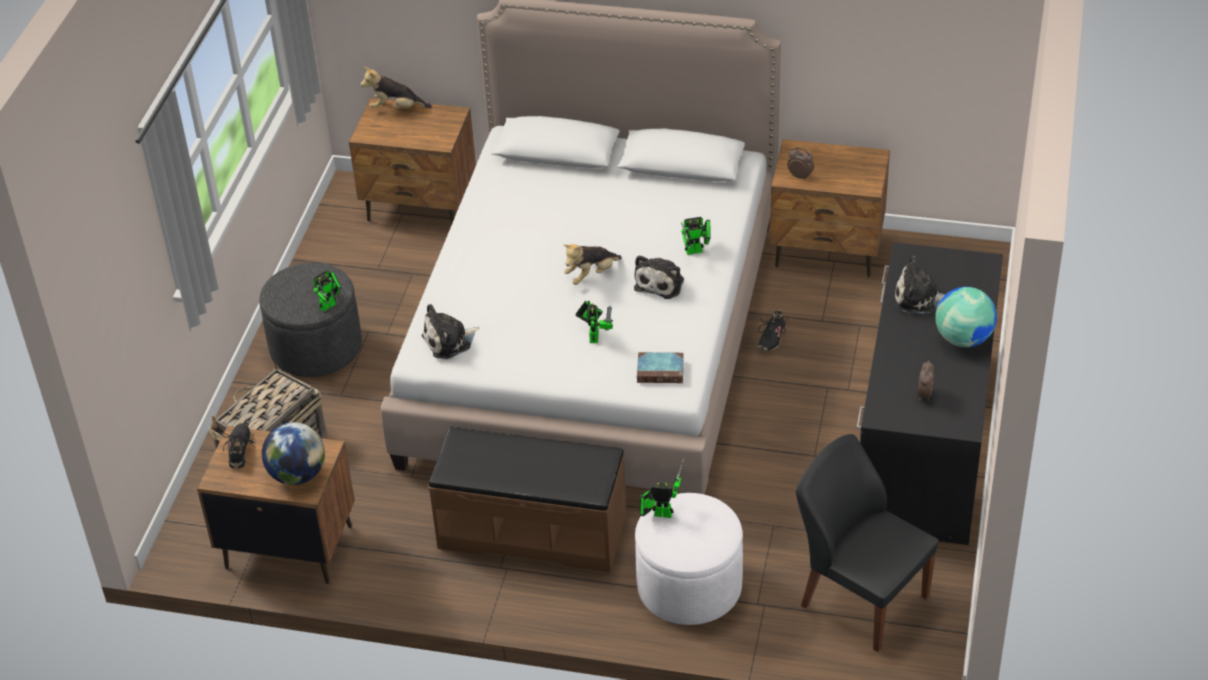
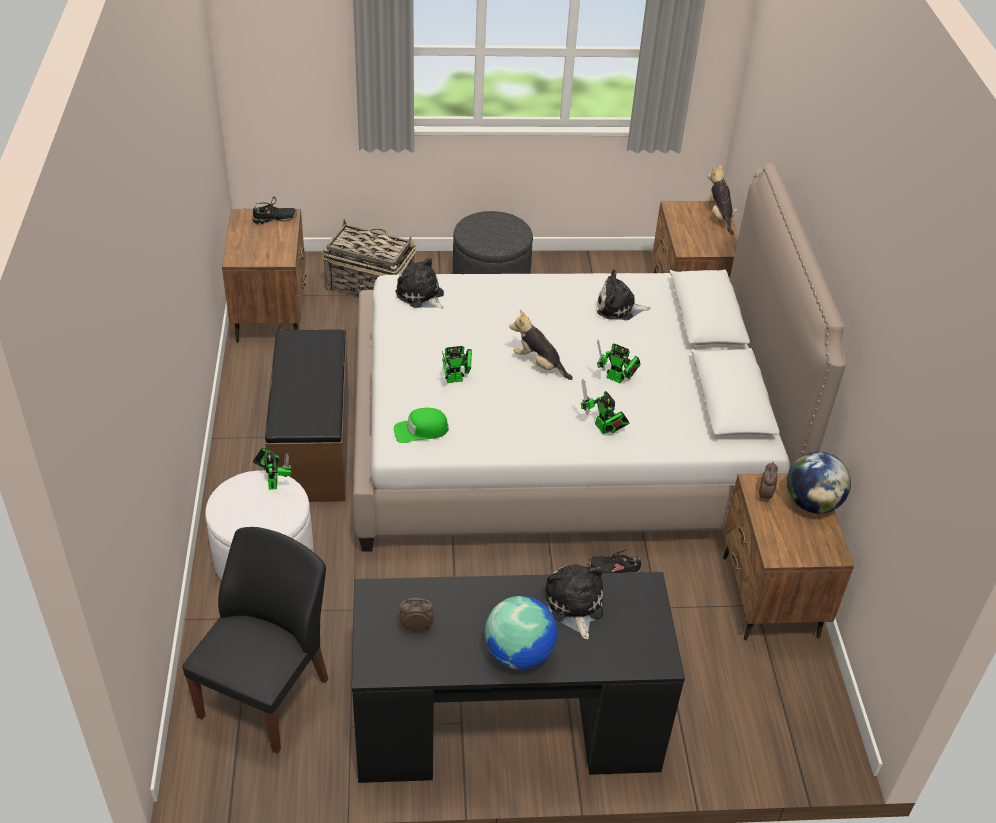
camera: 70 degrees right, 0 degrees up
(297, 475) = (253, 251): globe -> globe (812, 503)
(330, 304) = (481, 245): toy robot -> toy robot (617, 379)
(661, 283) = (545, 411): plush toy -> plush toy (618, 308)
(661, 371) = (421, 430): book -> green cap

